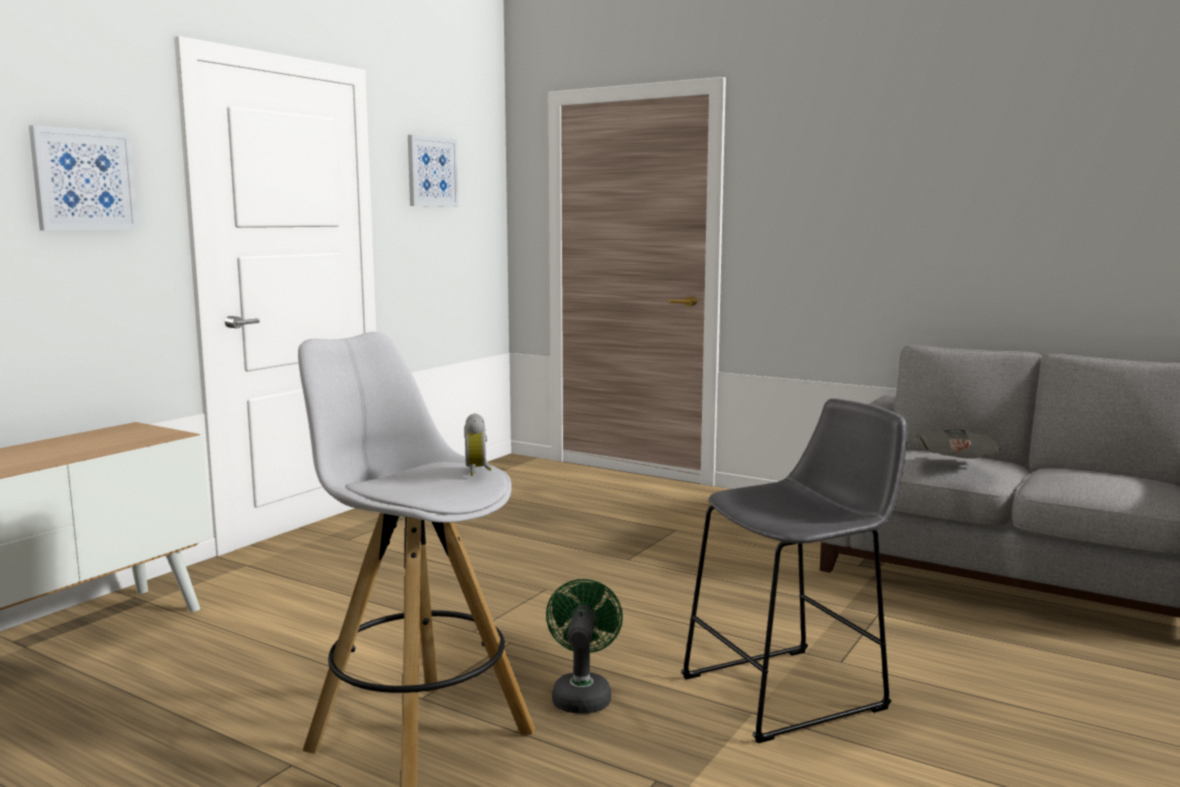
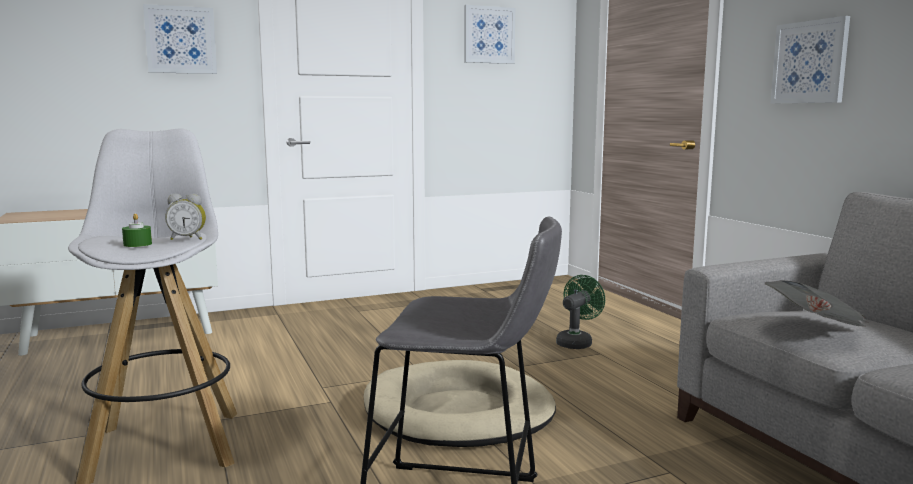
camera: 35 degrees right, 0 degrees up
(442, 487) = (137, 244): none -> green candle
(478, 471) = (188, 239): alarm clock -> alarm clock turned 120 degrees counterclockwise
(582, 694) = (307, 452): green fan -> green fan (577, 342)
(649, 615) = (458, 412): none -> beige dog bed
(829, 226) = (810, 62): none -> picture

